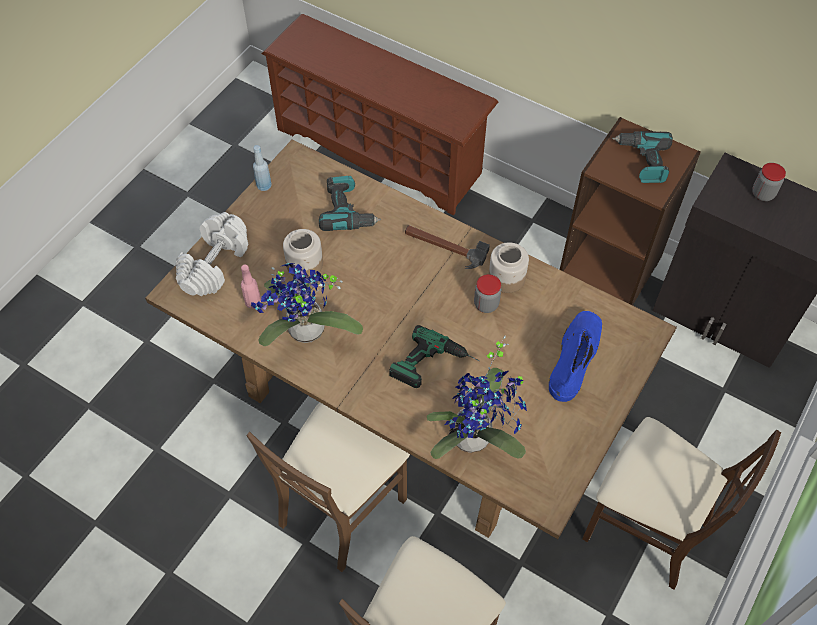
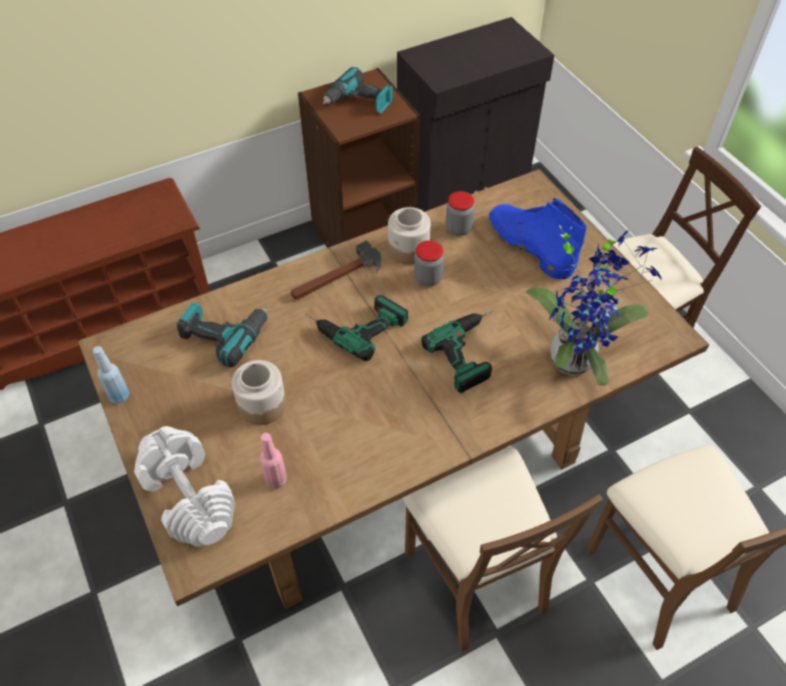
camera: 60 degrees left, 5 degrees down
(305, 333) = (355, 446): potted plant -> none
(409, 280) = (354, 323): none -> power drill
(763, 194) = (456, 53): jar -> jar (458, 228)

